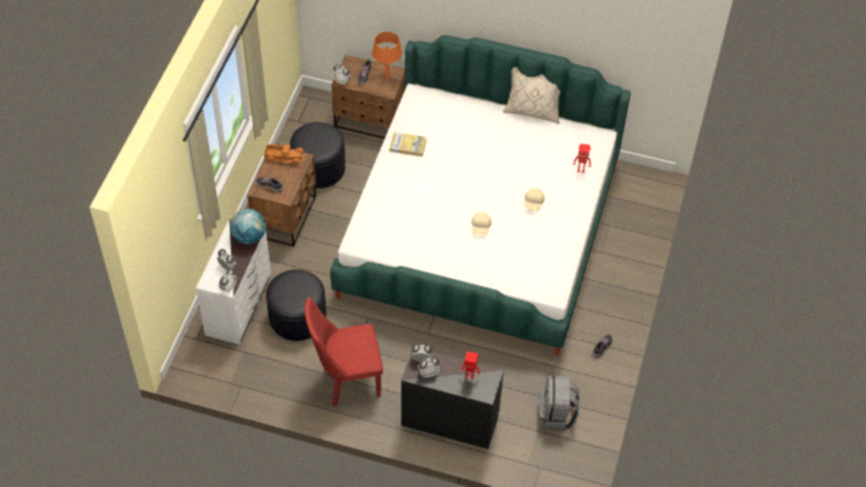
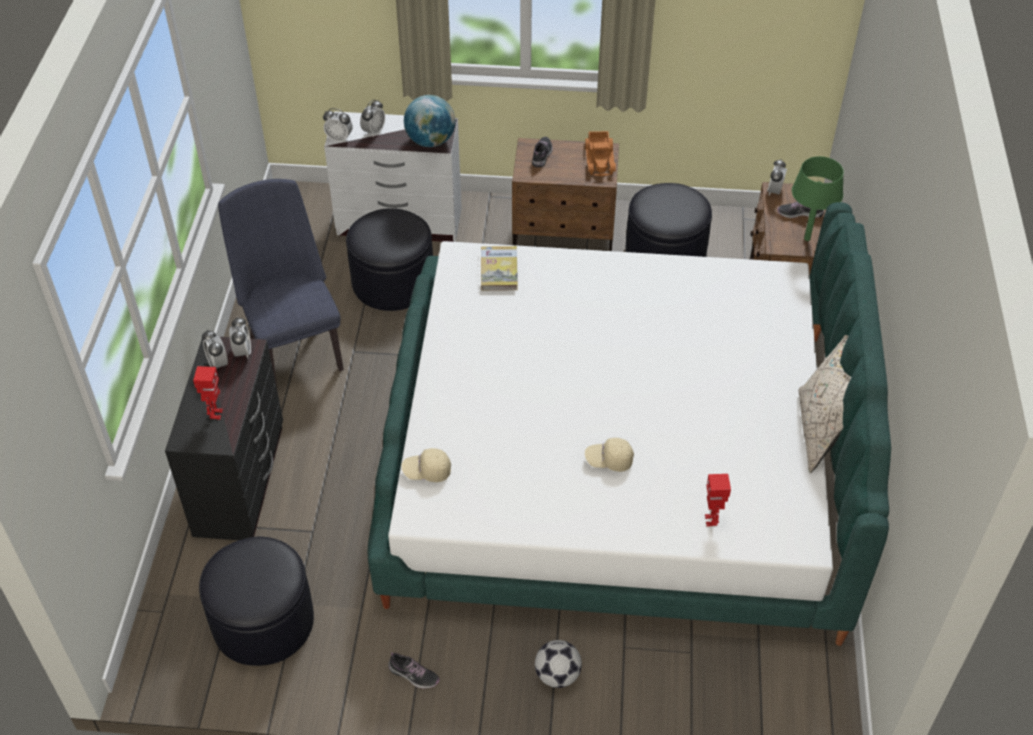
camera: 80 degrees right, 5 degrees down
(346, 381) = (294, 351): red chair -> blue chair
(387, 78) = (807, 239): orange table lamp -> green table lamp
(408, 145) = (673, 282): book -> book (499, 270)
(480, 227) = (533, 396): beige cap -> beige cap (427, 471)
(556, 415) = (263, 622): grey backpack -> black ottoman
(612, 283) = (557, 675): none -> football

